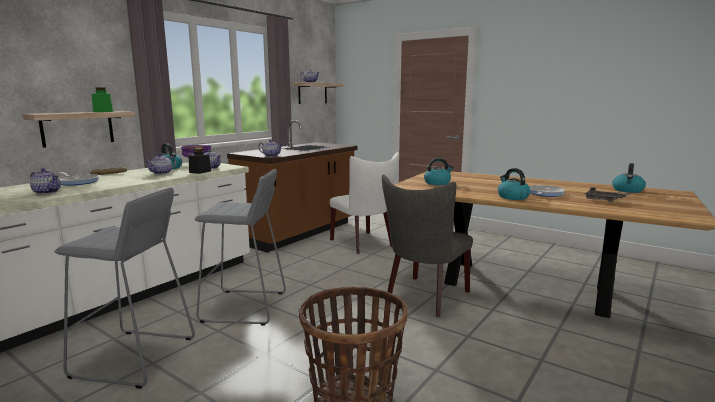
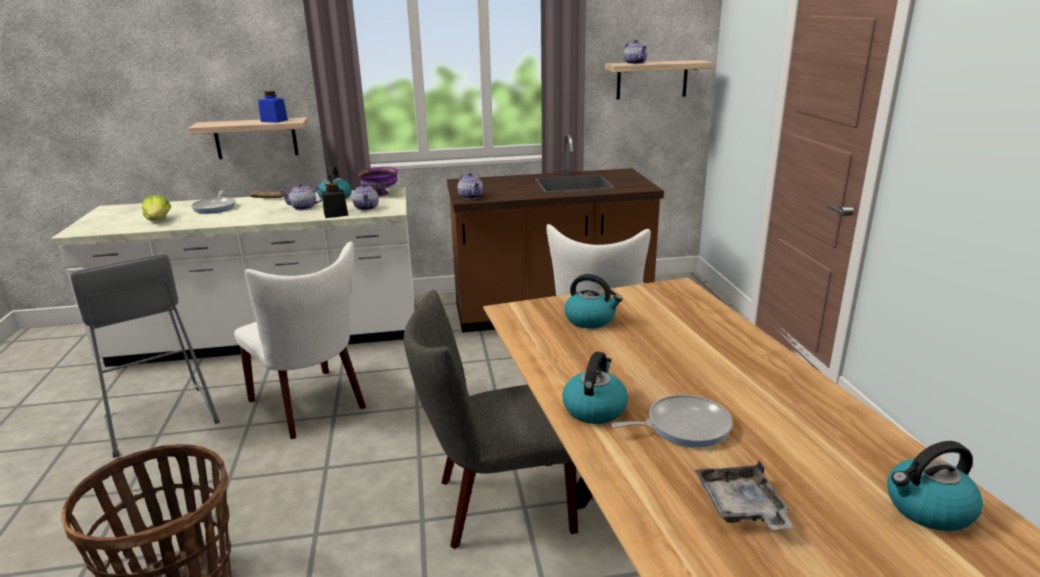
camera: 45 degrees right, 10 degrees up
(47, 192) = (158, 220): teapot -> lettuce
(103, 111) = (274, 121): green jar -> blue jar
(244, 307) = (312, 406): grey stool -> white chair

